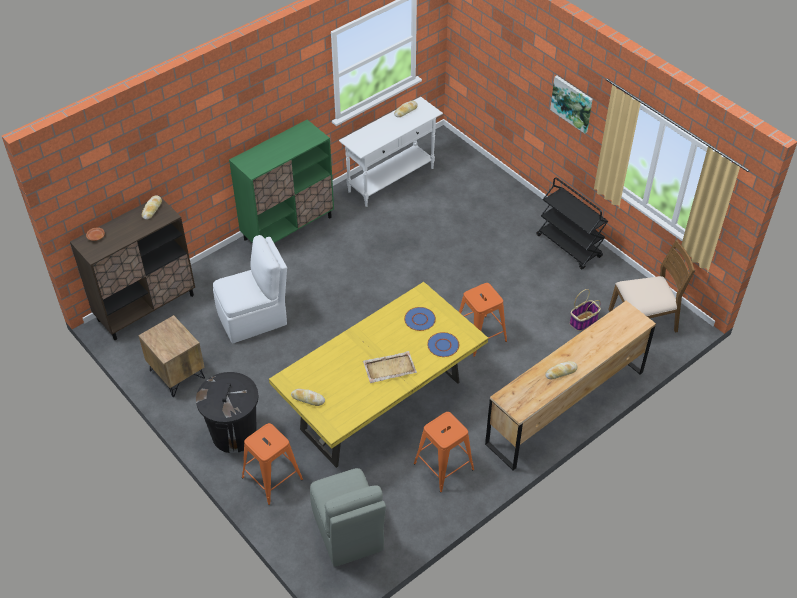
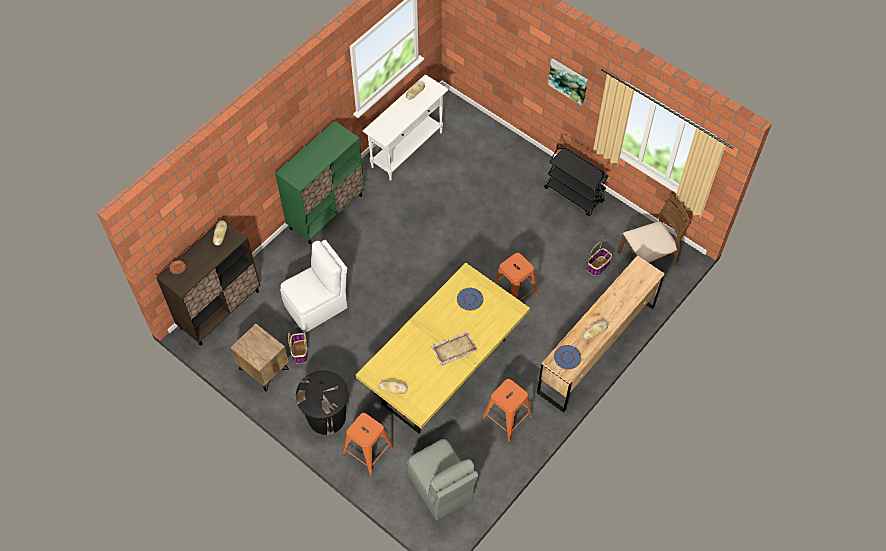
camera: 10 degrees left, 10 degrees up
(222, 362) = (300, 351): none -> basket
(443, 345) = (494, 321): blue plate -> blue plate (567, 357)

